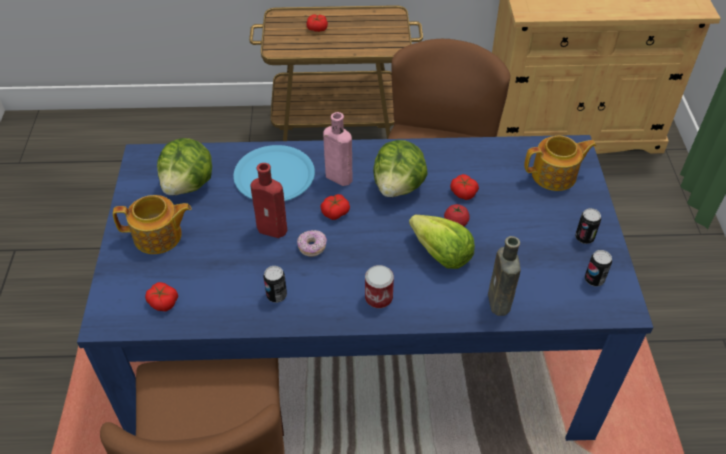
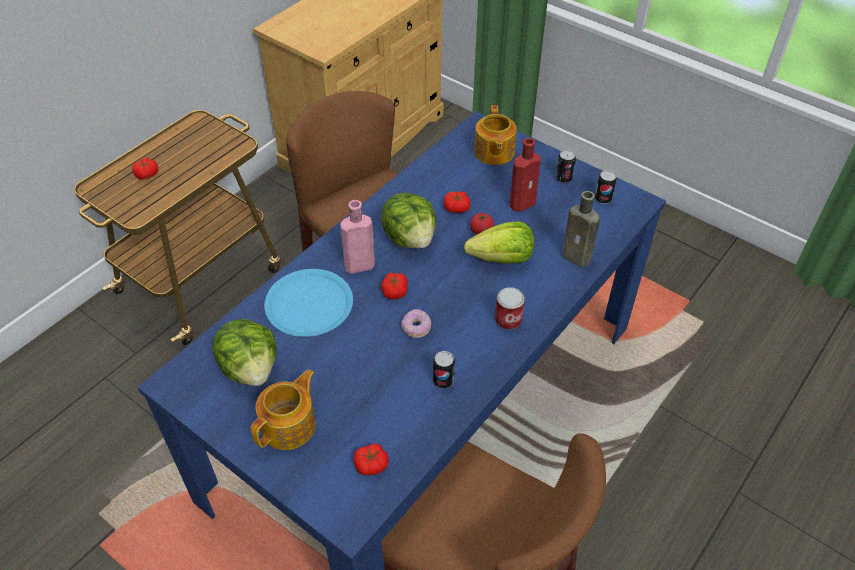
camera: 50 degrees left, 0 degrees up
(274, 229) = (370, 340): red bottle -> red bottle (524, 203)
(555, 175) = (493, 152): teapot -> teapot turned 150 degrees clockwise

